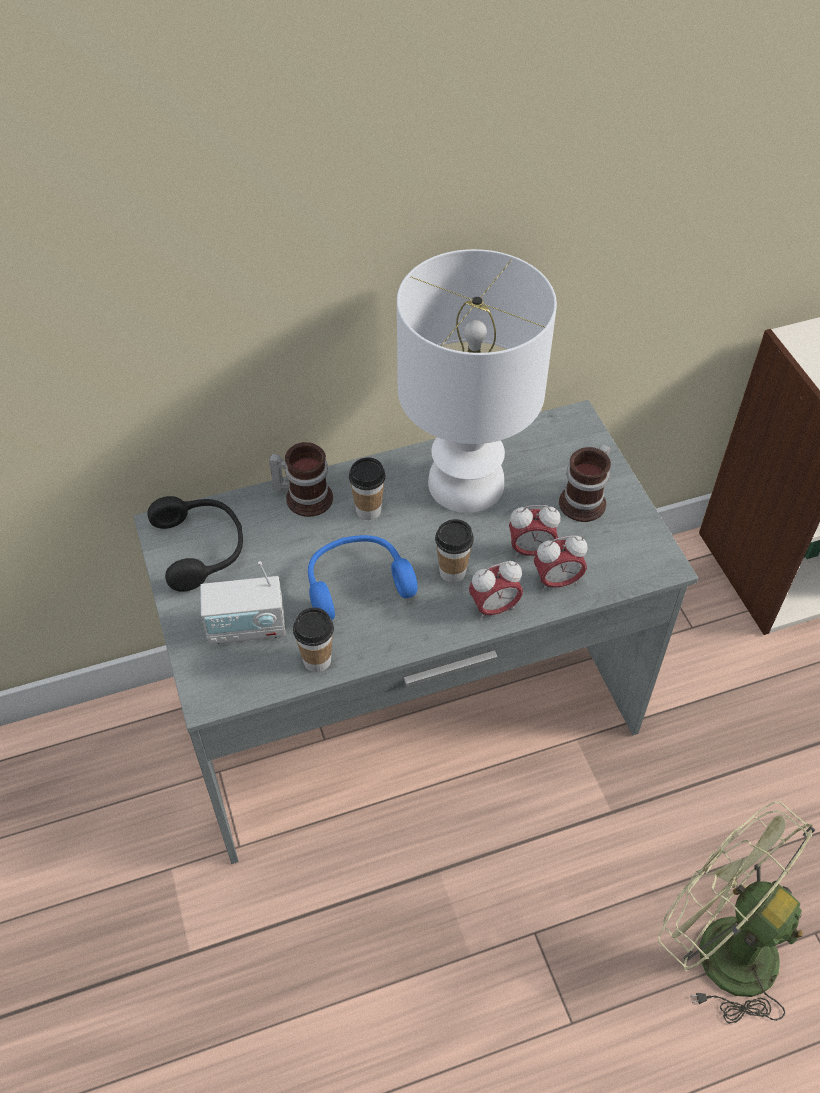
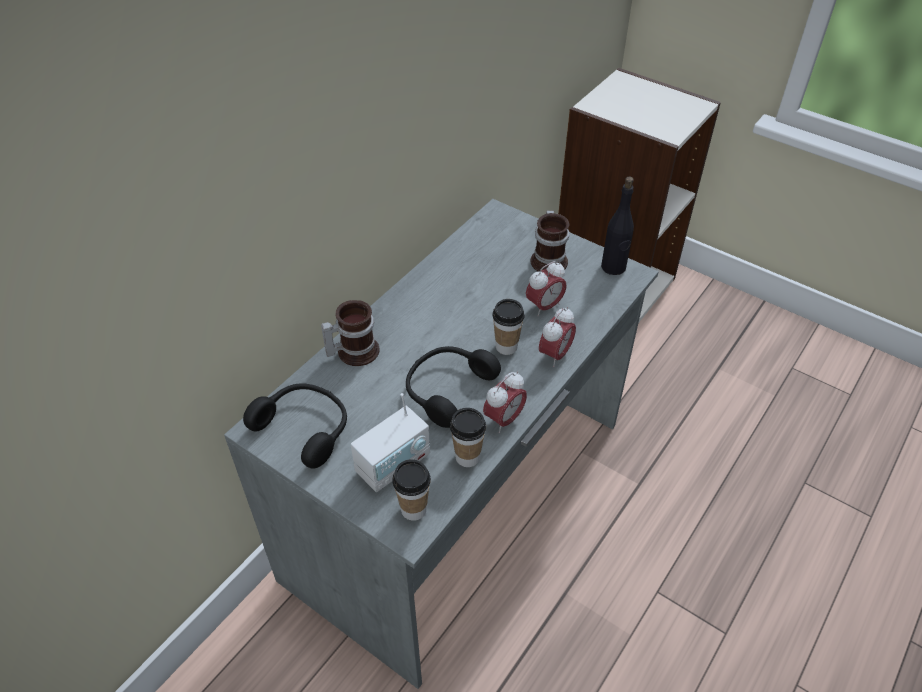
camera: 35 degrees left, 5 degrees down
(356, 583) = (446, 389): blue headphones -> black headphones
(368, 510) = (410, 337): cup -> cup (413, 509)
(465, 485) = (463, 287): white table lamp -> none
(557, 581) = (578, 317): alarm clock -> alarm clock (504, 419)
(649, 546) = (613, 267): none -> black bottle
(719, 946) = (764, 525): green fan -> none

